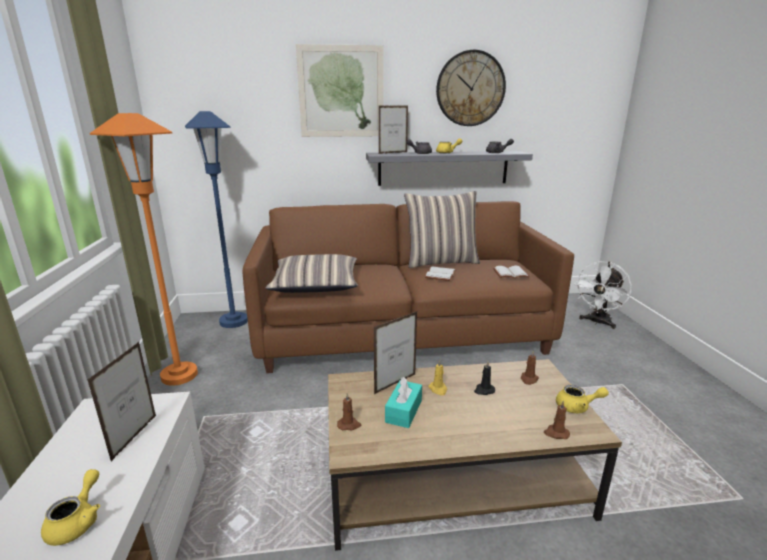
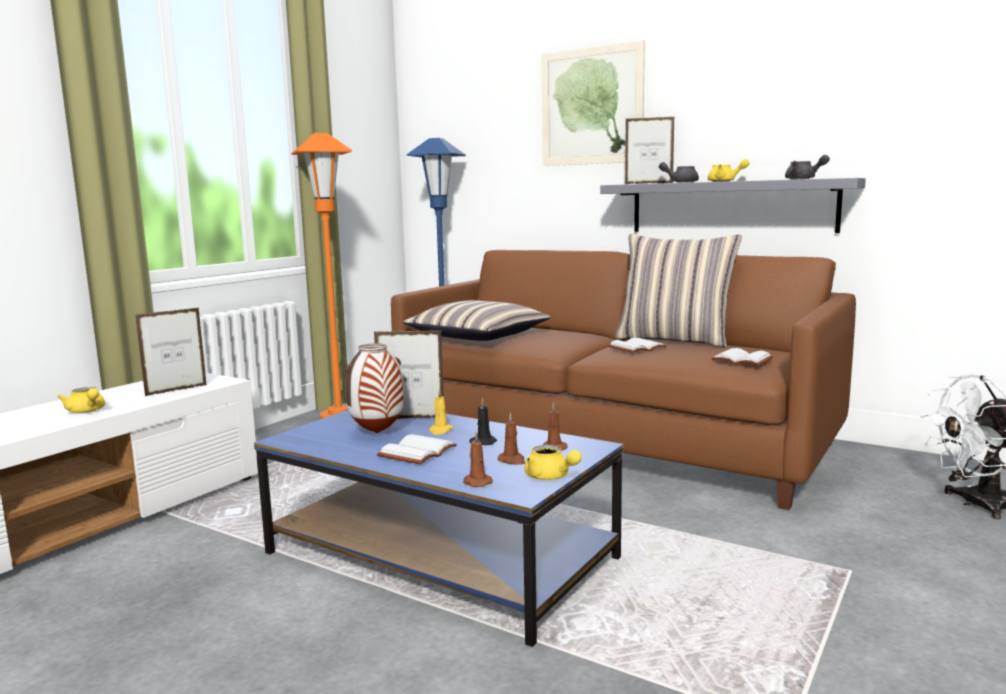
camera: 40 degrees right, 10 degrees down
(78, 521) = (87, 411): yellow teapot -> yellow teapot turned 90 degrees clockwise
(349, 425) = (318, 428): brown candle -> brown candle (512, 460)
(403, 411) = (377, 433): turquoise tissue box -> vase
(454, 477) = (442, 556): brown coffee table -> blue coffee table
(470, 89) = (772, 84): wall clock -> none
(470, 420) = (418, 453): none -> white book

